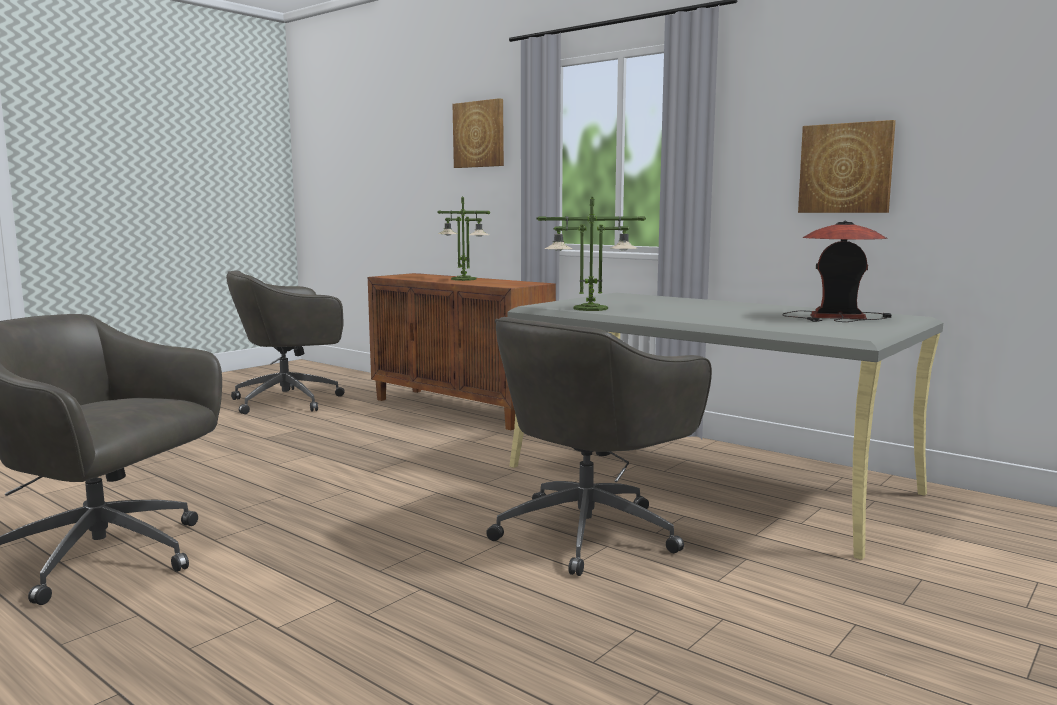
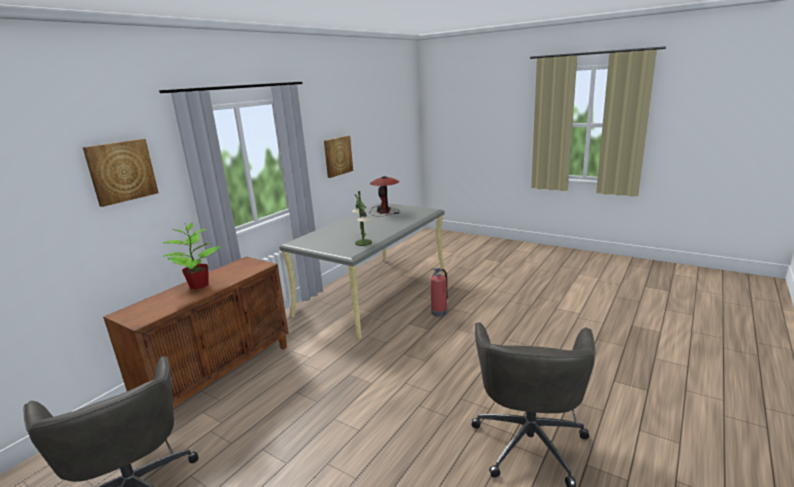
camera: 95 degrees left, 10 degrees up
(463, 279) = (198, 285): table lamp -> potted plant
(590, 532) = (439, 312): grey office chair -> fire extinguisher

